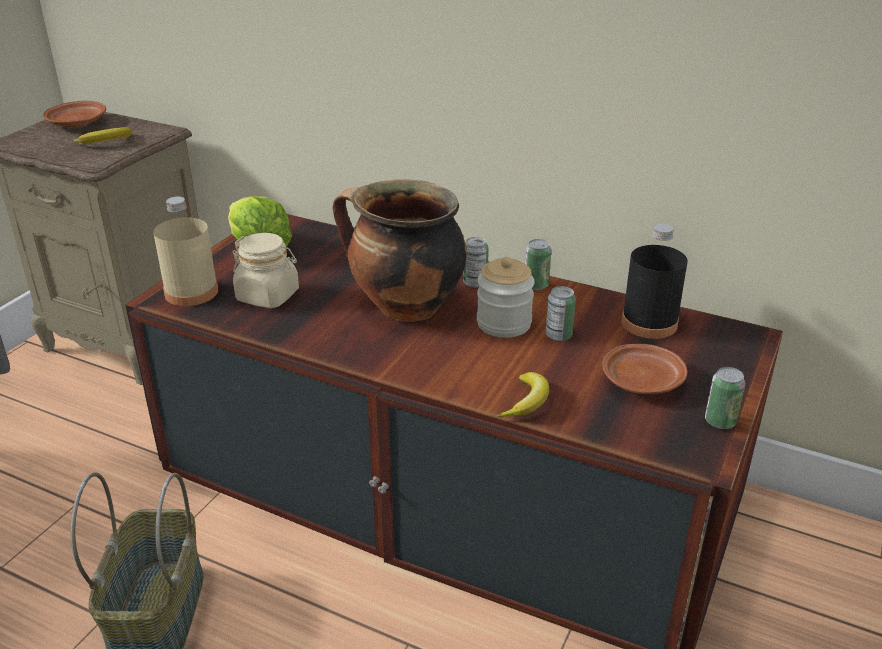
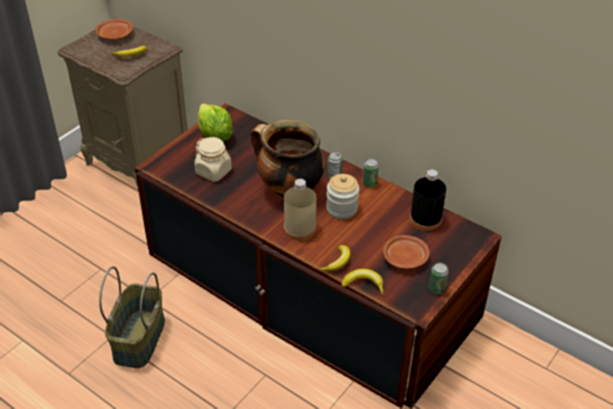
camera: 10 degrees right, 10 degrees up
(191, 292) = (171, 163): beige bottle -> beige bottle (300, 229)
(558, 335) = (370, 221): can -> none
(587, 430) = (363, 284): none -> banana

